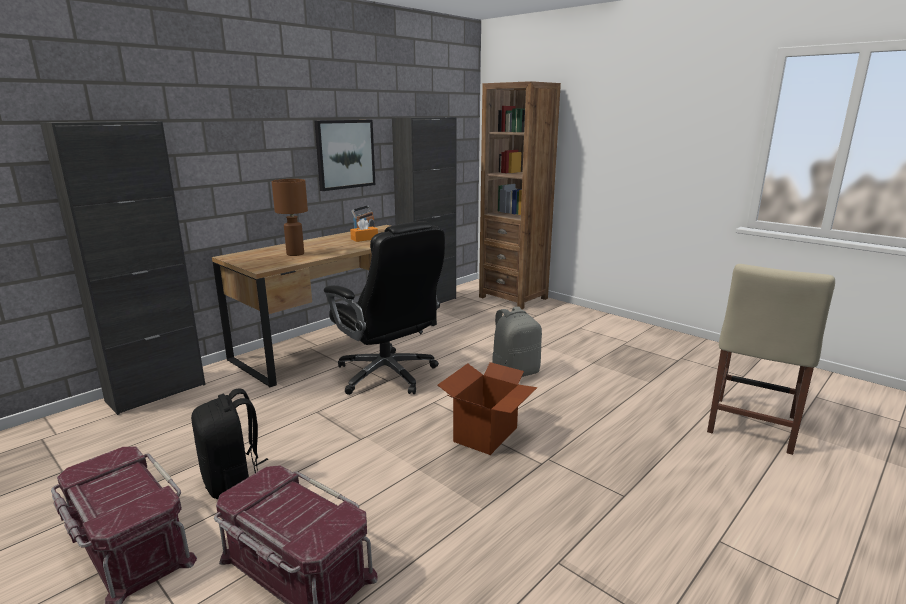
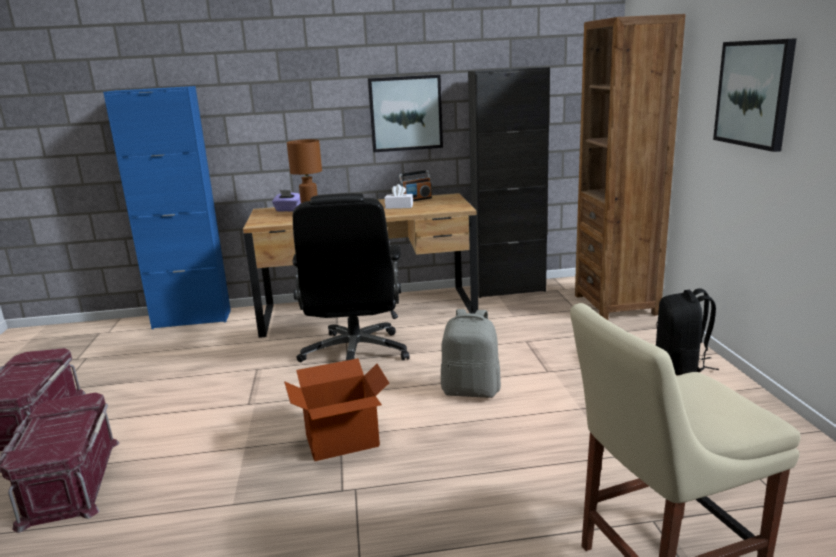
camera: 40 degrees right, 0 degrees up
(156, 393) = (192, 319): black cabinet -> blue cabinet
(234, 481) = (133, 403): black backpack -> black backpack (681, 365)
(259, 253) = (288, 210): none -> purple tissue box
(364, 239) = (399, 206): orange tissue box -> white tissue box
(632, 138) = (754, 93): none -> picture

